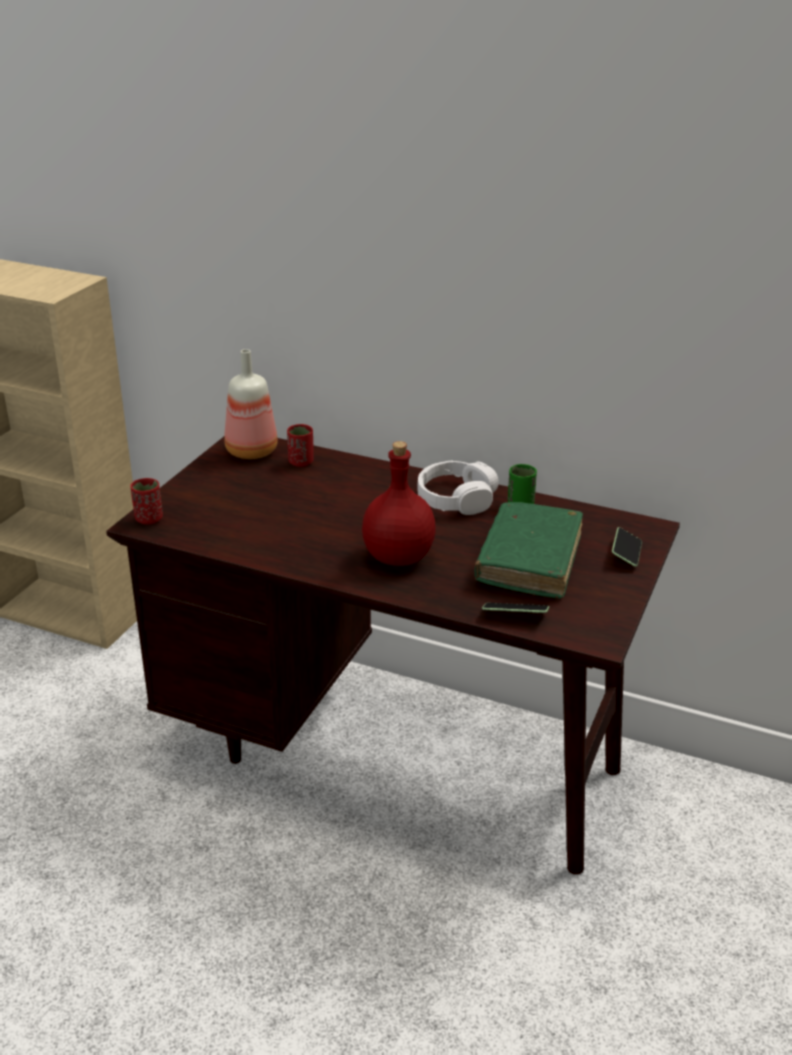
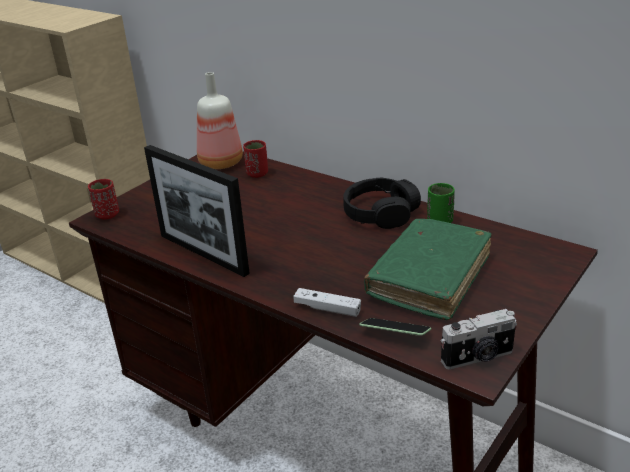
camera: 15 degrees right, 0 degrees up
(284, 554) = (203, 254): none -> picture frame
(397, 557) = (303, 265): red bottle -> none
(440, 598) = (327, 308): none -> white game controller
(456, 499) = (380, 213): white headphones -> black headphones
(597, 629) = (478, 358): none -> camera
(626, 554) = (532, 278): phone -> none

